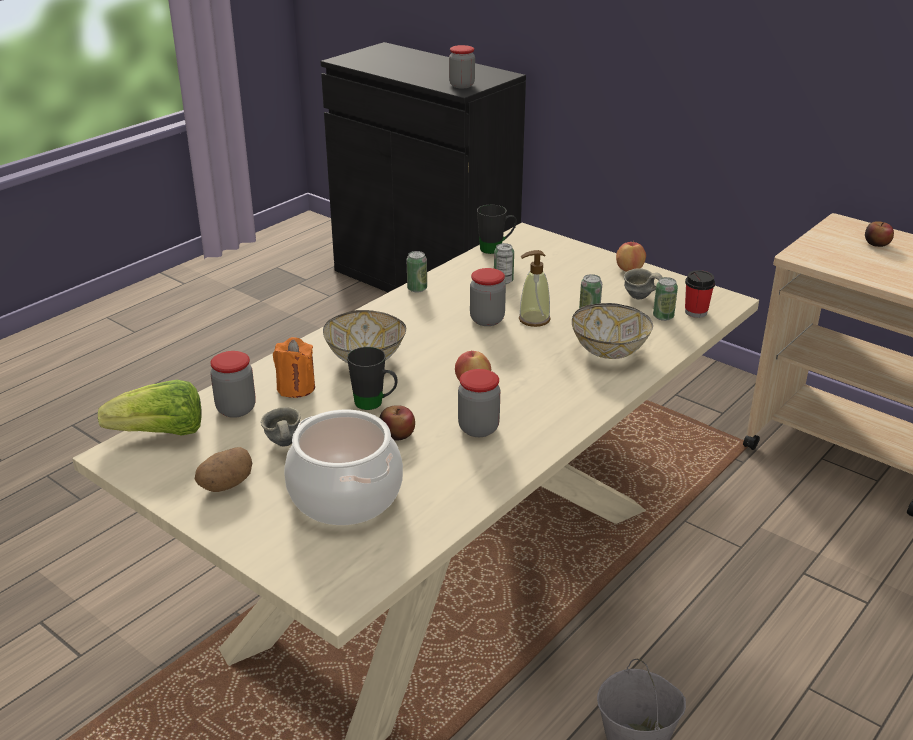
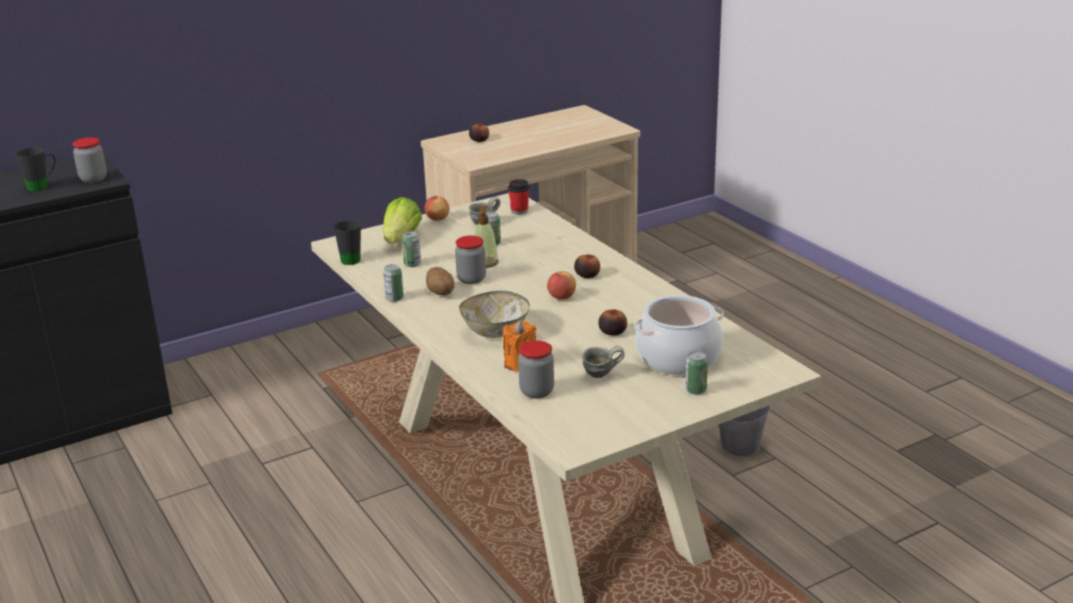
camera: 70 degrees left, 5 degrees down
(161, 434) = (554, 427): lettuce -> lettuce (401, 238)
(225, 485) = (642, 402): potato -> potato (441, 293)
(375, 404) = (567, 335): black mug -> black mug (42, 186)
(478, 428) = (622, 303): jar -> none
(544, 390) = (587, 275): none -> apple
(609, 350) = (550, 246): bowl -> none
(663, 316) = (517, 222): can -> can (695, 390)

